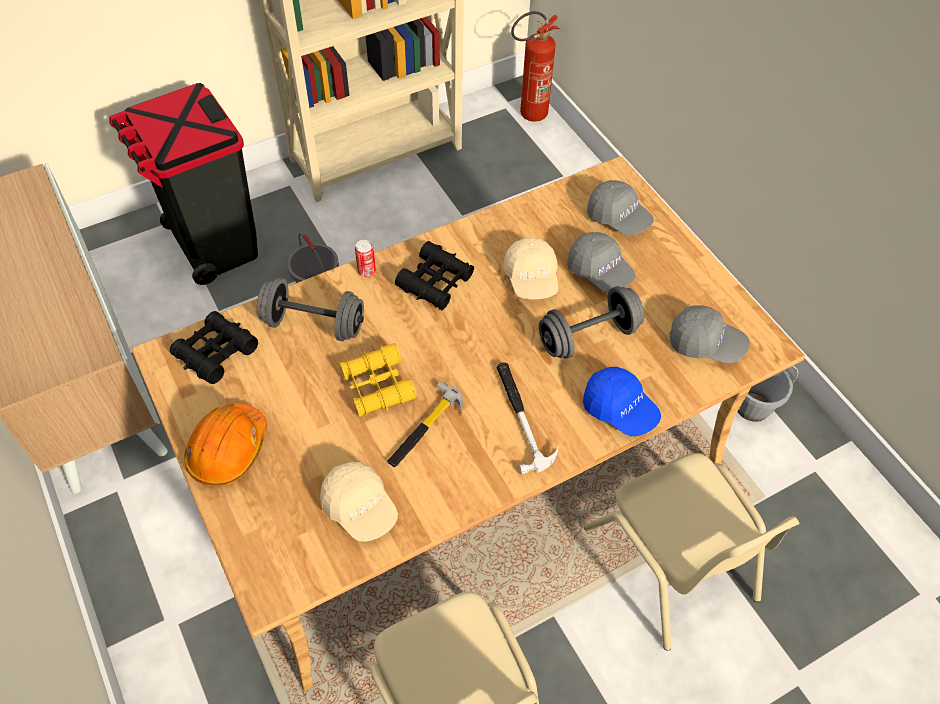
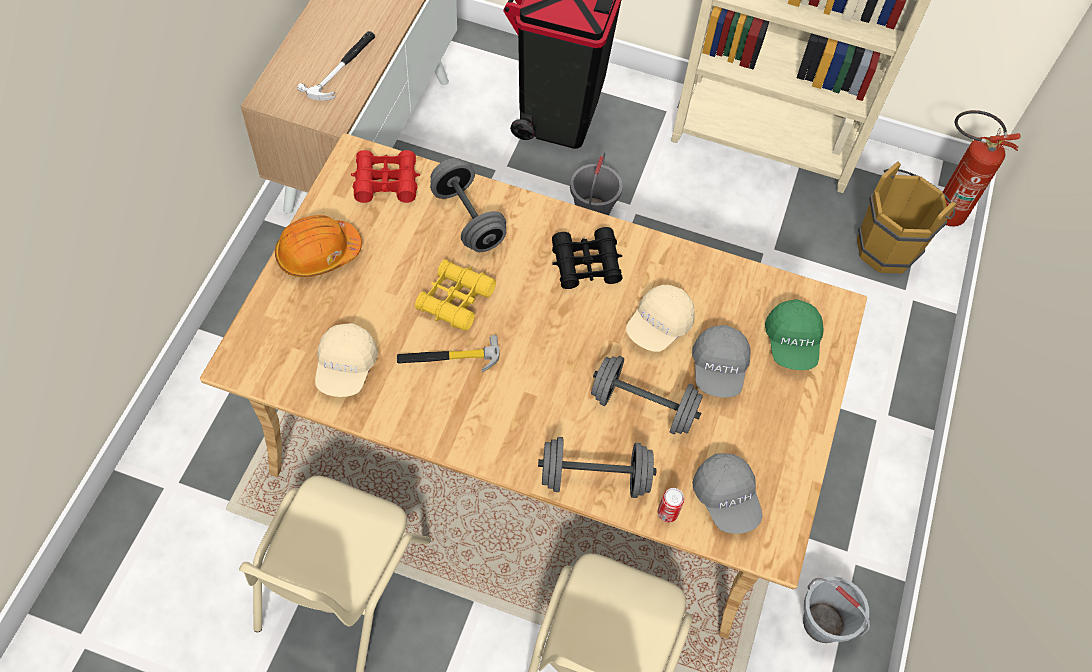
camera: 45 degrees right, 5 degrees up
(215, 353) = (386, 182): black binoculars -> red binoculars
(366, 271) = (549, 213): can -> can (667, 513)
(521, 417) = (520, 414): hammer -> hammer (342, 67)
(524, 158) = (889, 246): none -> brown bucket
(618, 218) = (792, 342): grey cap -> green cap
(619, 409) = (594, 478): blue cap -> grey dumbbell

